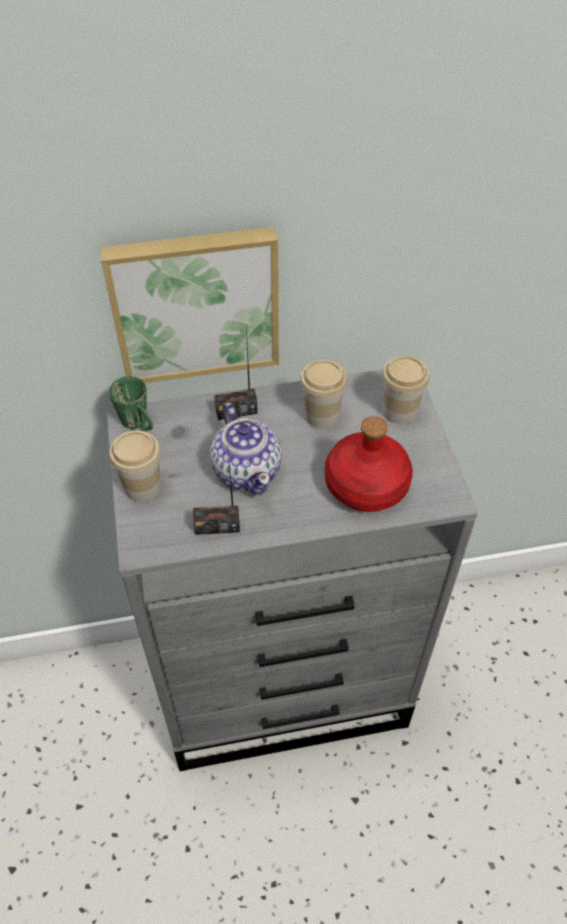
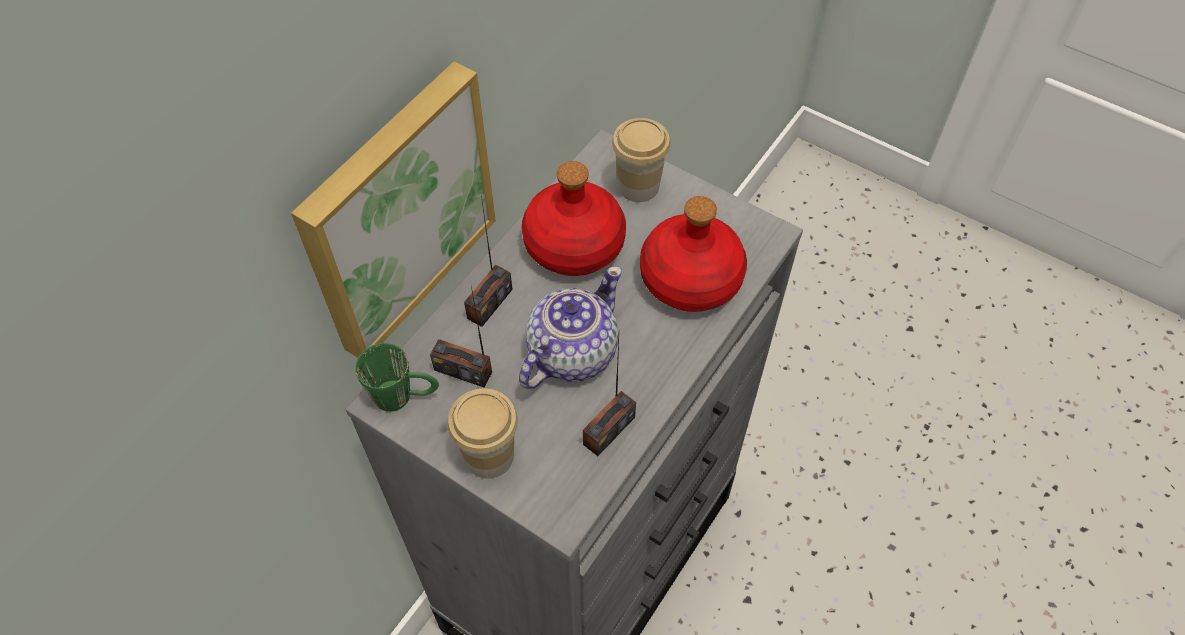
camera: 45 degrees left, 5 degrees up
(182, 434) = (463, 370): none -> radio
(247, 470) = (571, 353): teapot -> teapot turned 75 degrees counterclockwise
(321, 415) = (574, 243): cup -> red bottle

